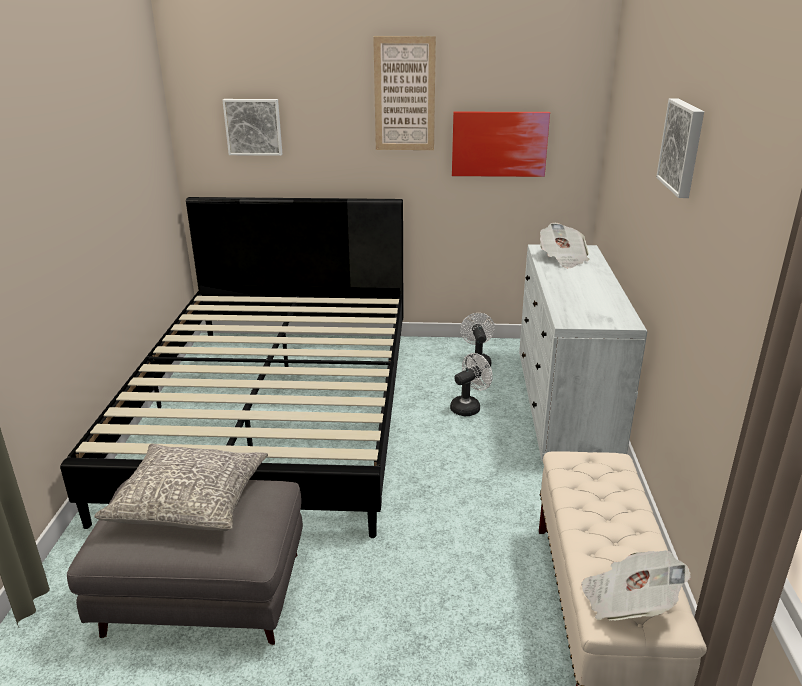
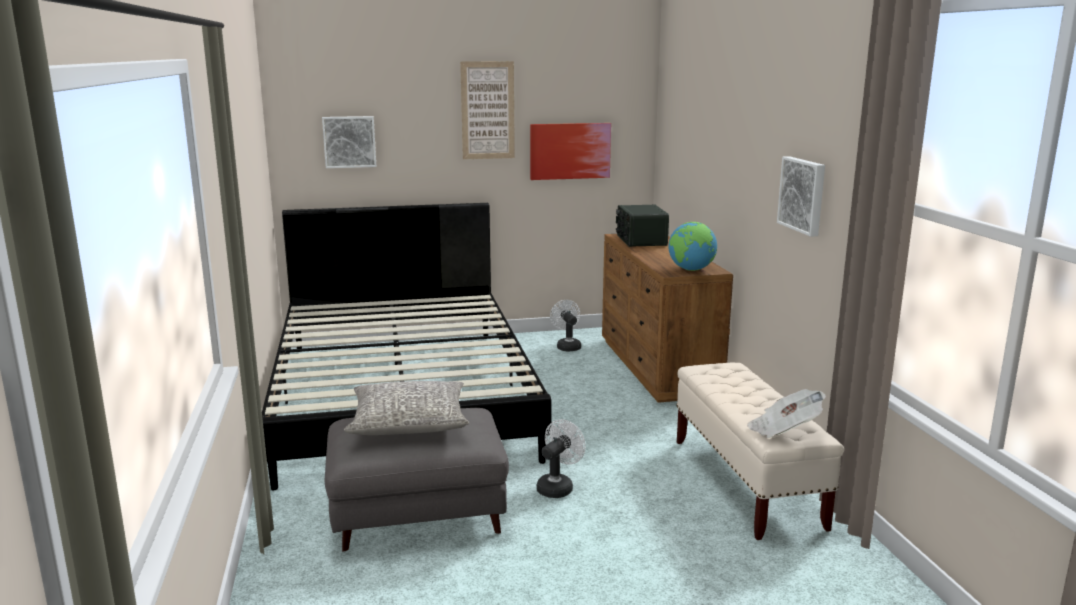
camera: 15 degrees left, 10 degrees down
(468, 407) = (577, 375): white fan -> white fan (558, 487)
(563, 259) = (640, 240): newspaper -> radio
(564, 406) = (657, 367): white dresser -> brown dresser
(596, 318) = (691, 270): none -> globe
(683, 147) = (747, 126): picture -> picture (803, 195)

